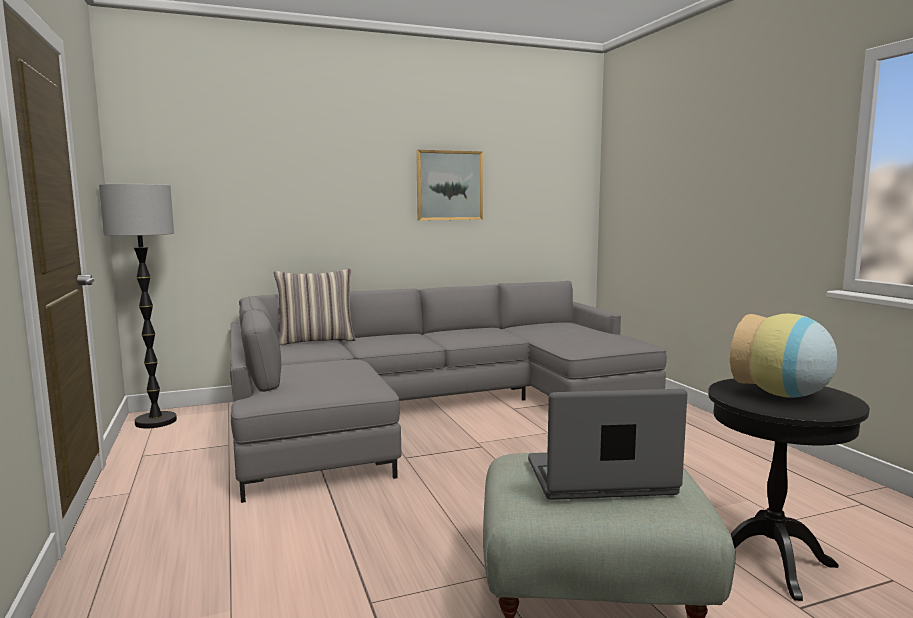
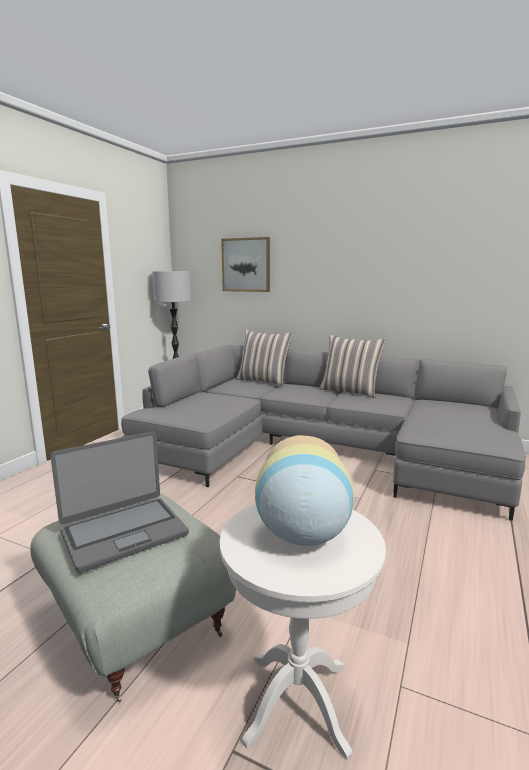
camera: 45 degrees right, 5 degrees up
(437, 332) = (350, 391): none -> pillow
(449, 185) = (387, 268): picture -> picture (246, 265)
(600, 478) = (123, 532): laptop -> laptop turned 105 degrees clockwise
(771, 562) = (297, 701): black side table -> white side table

